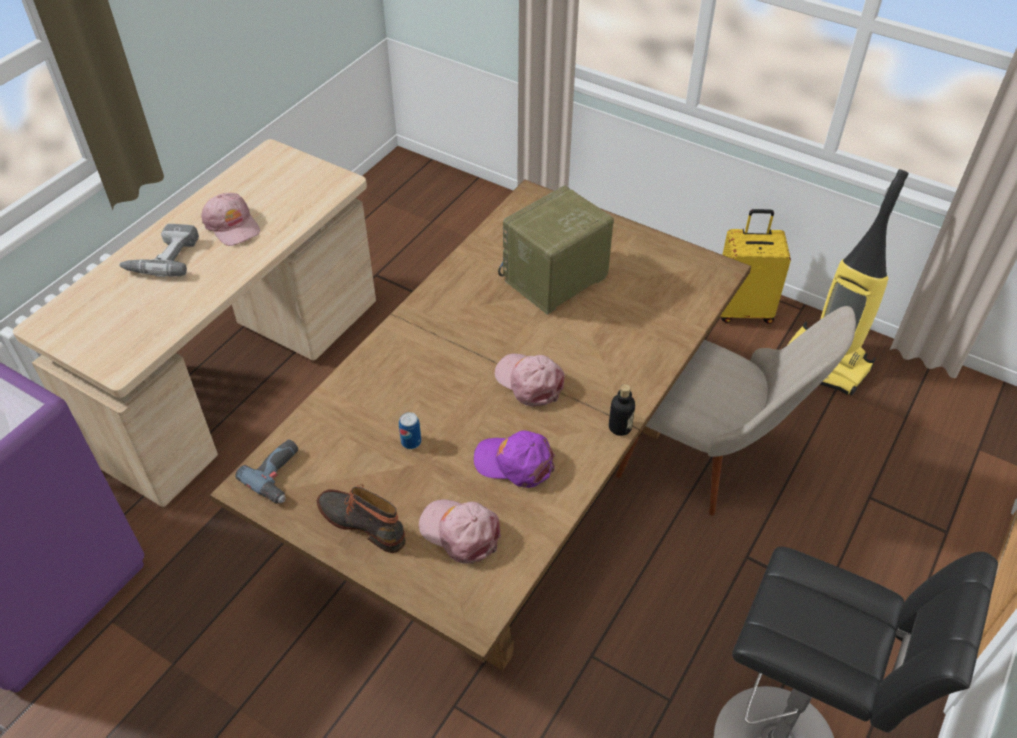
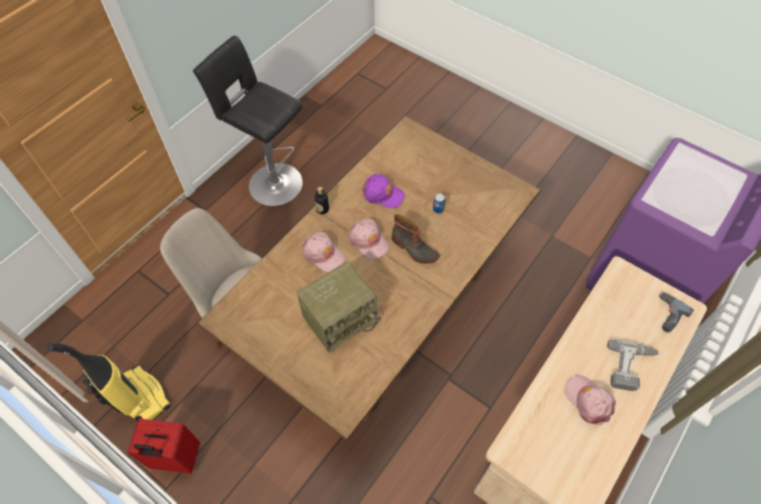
camera: 175 degrees left, 10 degrees up
(280, 475) = (506, 196): power drill -> power drill (666, 314)
(363, 522) = (460, 170): boot -> boot (414, 249)
(460, 532) = (412, 163): pink cap -> pink cap (323, 254)
(743, 310) = (176, 458): yellow suitcase -> red suitcase

